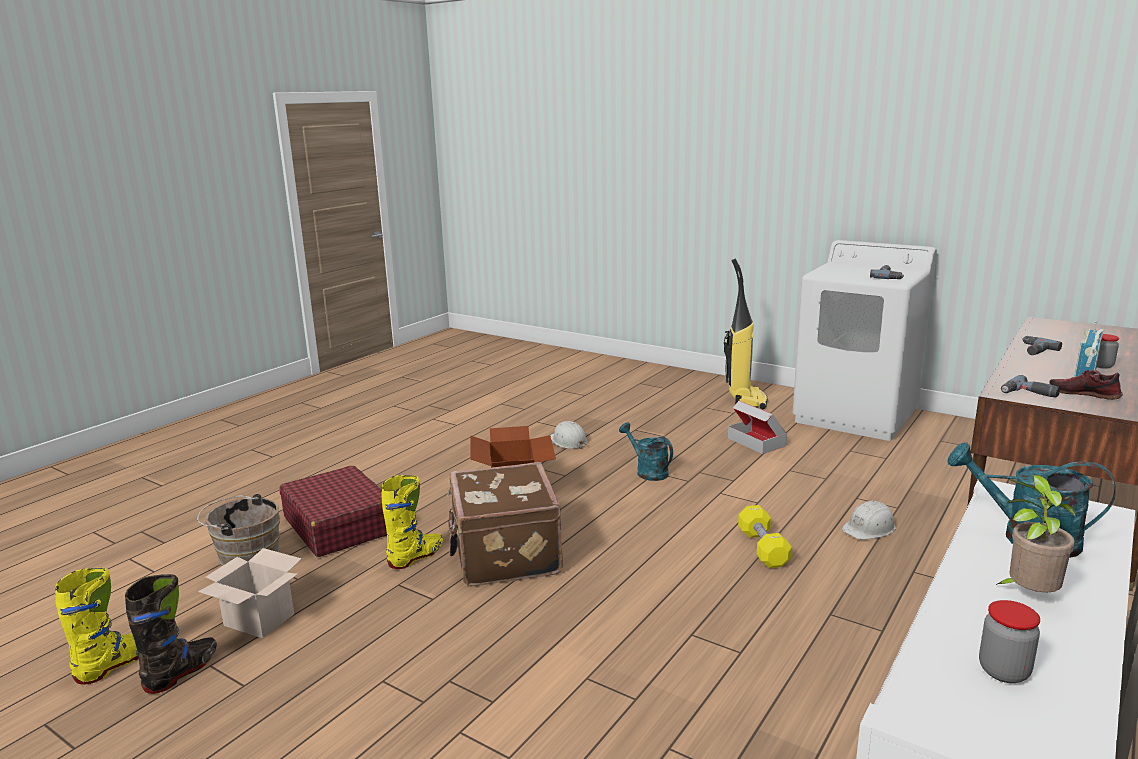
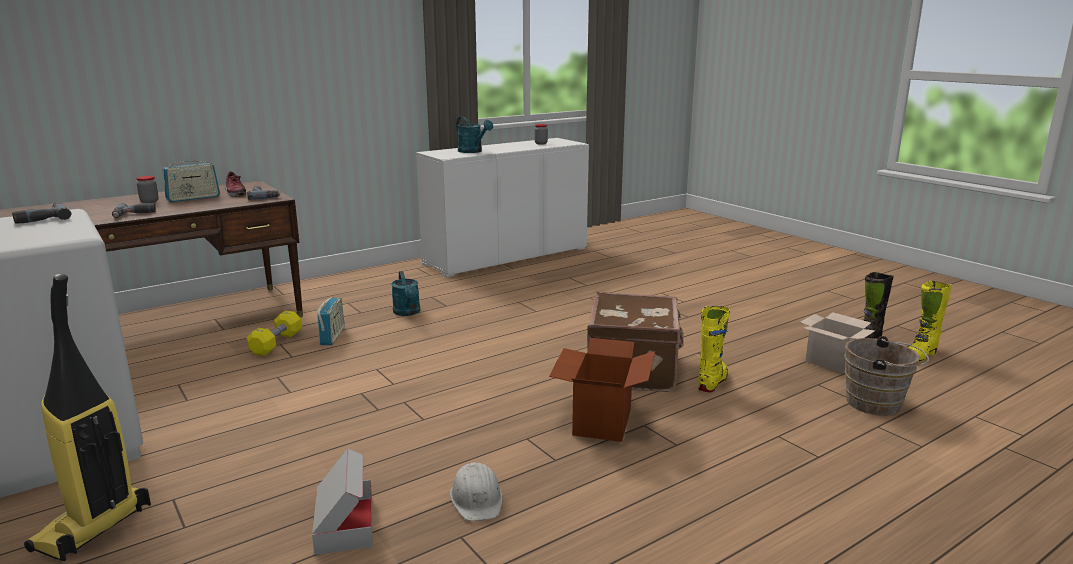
camera: 160 degrees left, 0 degrees up
(339, 525) = (803, 428): red suitcase -> none
(416, 557) = (712, 382): yellow boot -> yellow boot turned 150 degrees clockwise
(647, 471) = (430, 422): turquoise watering can -> turquoise watering can (408, 313)
(756, 442) = (250, 435): cardboard box -> cardboard box (344, 524)
(763, 548) = (429, 339): yellow dumbbell -> yellow dumbbell (276, 343)
(869, 528) = (332, 336): white hard hat -> radio
(1028, 595) = (504, 147): potted plant -> none

